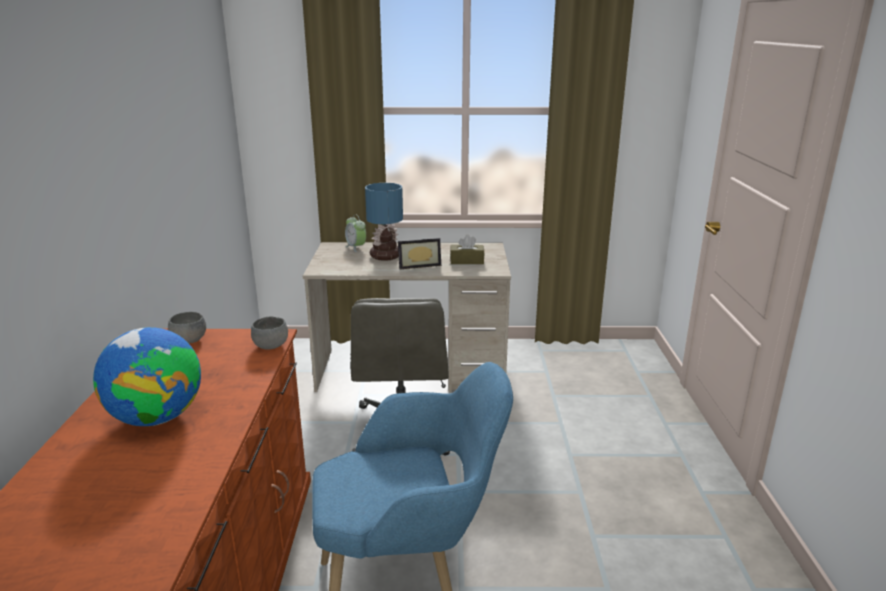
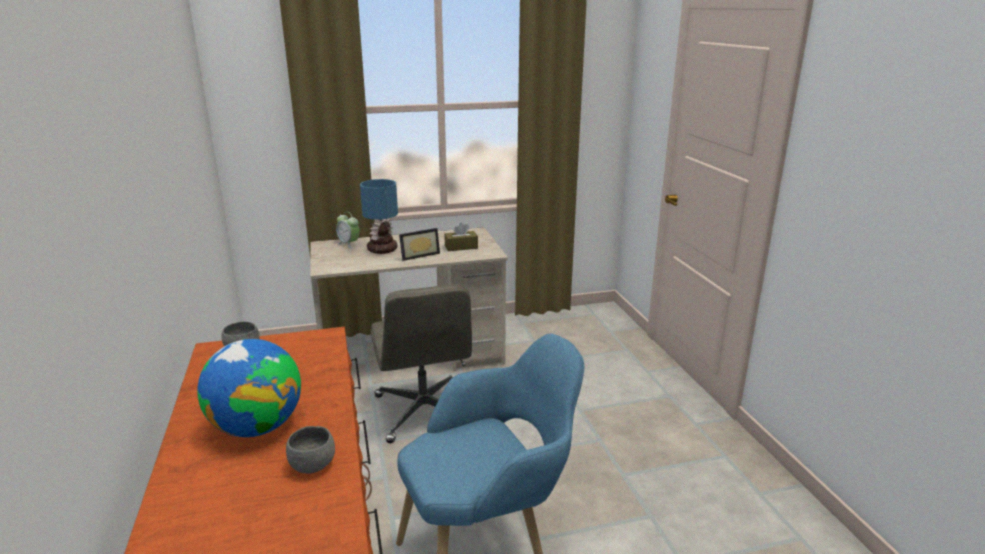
camera: 15 degrees left, 0 degrees up
(271, 346) = (330, 345): grey bowl -> grey bowl (313, 465)

